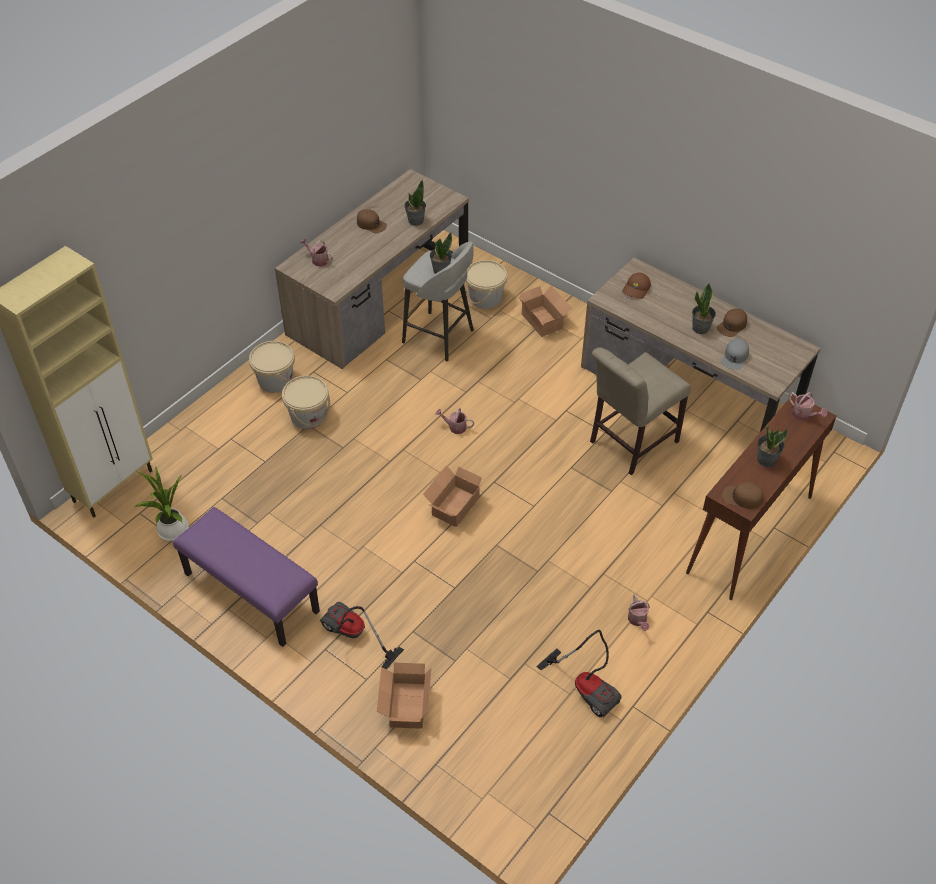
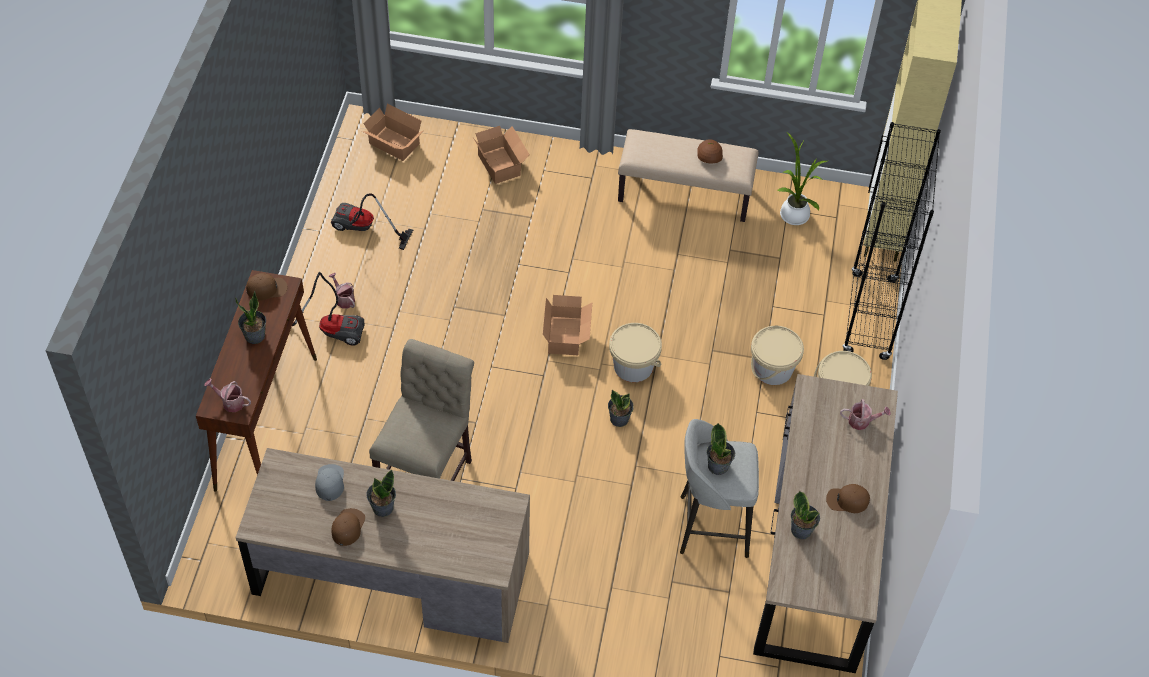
camera: 150 degrees right, 5 degrees up
(197, 423) = (869, 317): none -> black bookcase
(250, 593) = (685, 193): purple bench -> beige bench
(352, 636) = (577, 194): vacuum cleaner -> vacuum cleaner (331, 330)
(455, 427) = (619, 418): watering can -> potted plant
(485, 298) = (697, 610): beige bucket -> beige bucket (633, 366)
(543, 320) = (609, 606): cardboard box -> cardboard box (394, 145)
(636, 289) = (480, 534): brown cap -> brown cap (709, 154)

